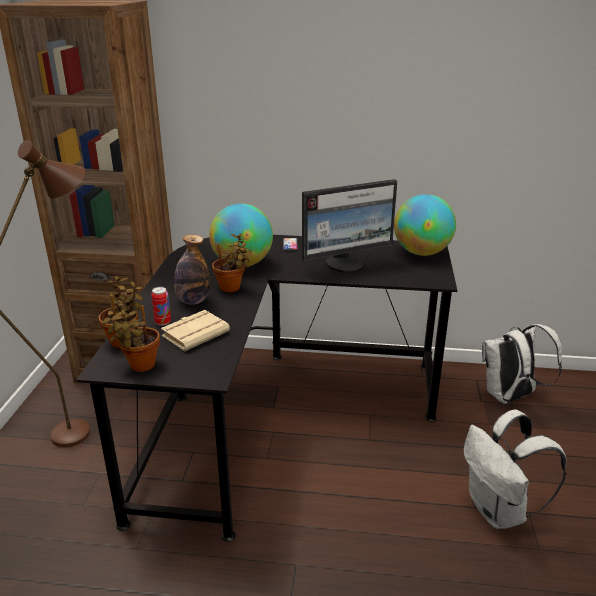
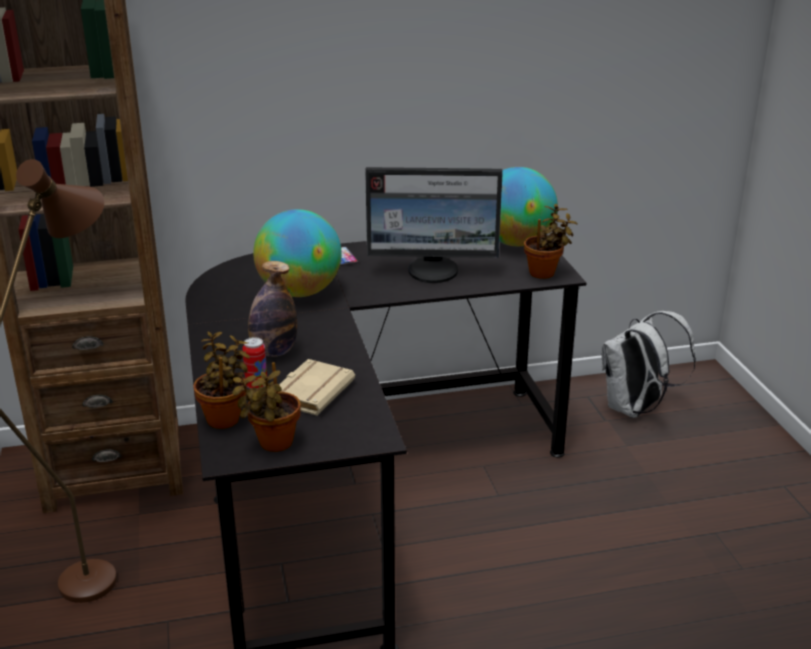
camera: 20 degrees left, 0 degrees up
(232, 288) = (312, 326): potted plant -> potted plant (545, 273)
(346, 264) = (434, 271): monitor -> monitor turned 45 degrees clockwise
(499, 511) = (684, 540): white backpack -> none

